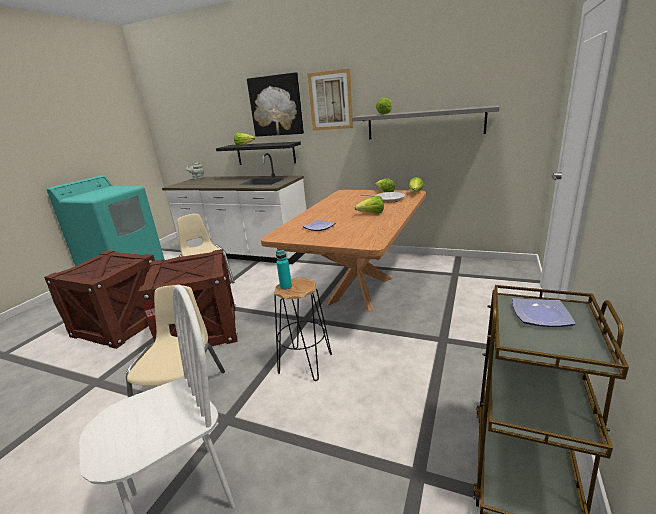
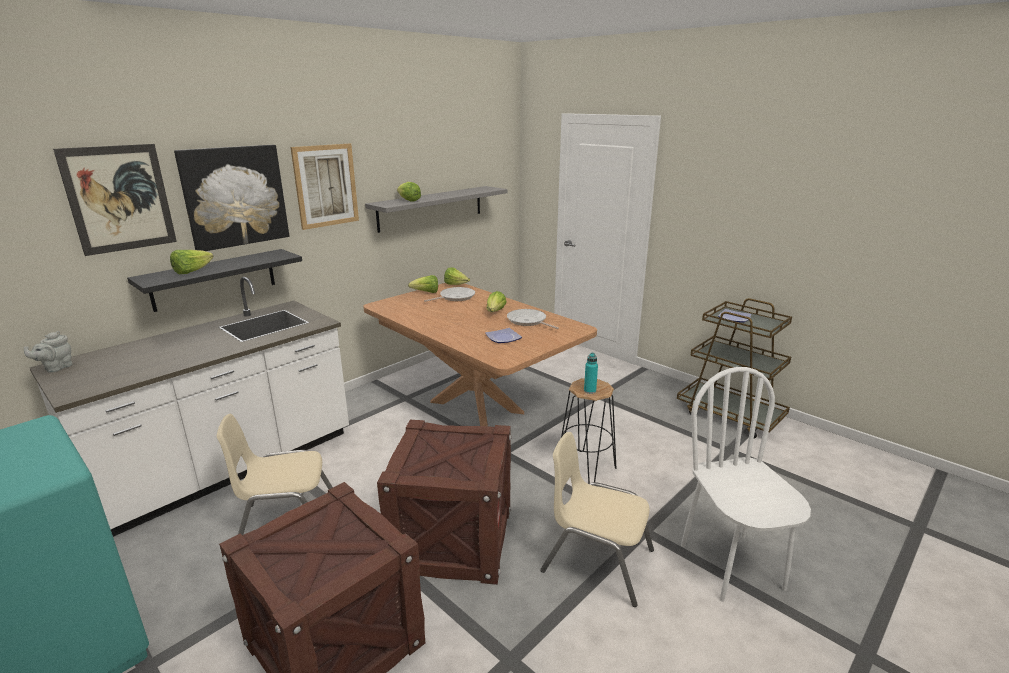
camera: 70 degrees left, 0 degrees up
(228, 104) = (119, 199): none -> picture
(365, 225) = (528, 321): none -> frying pan

